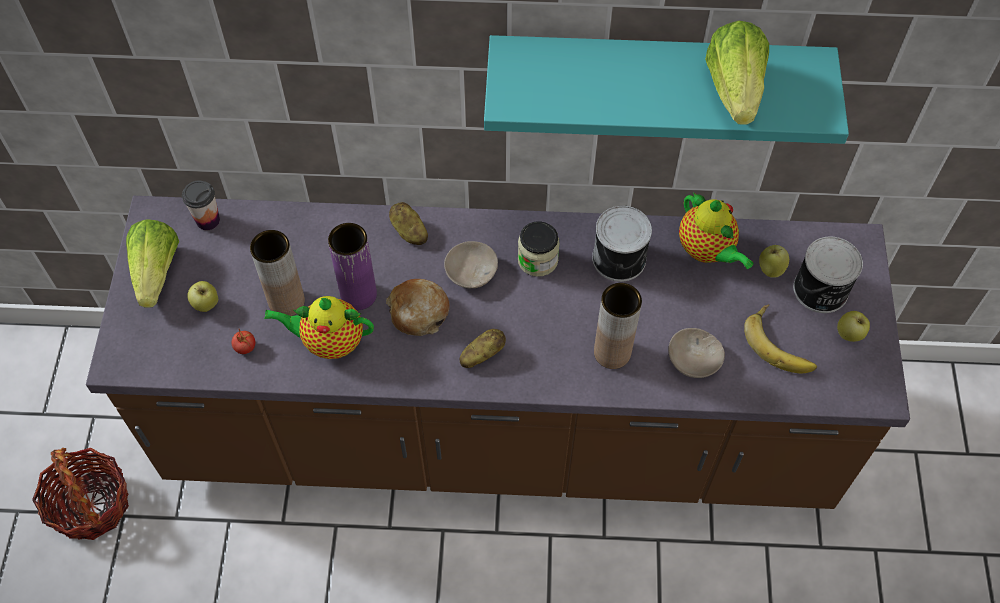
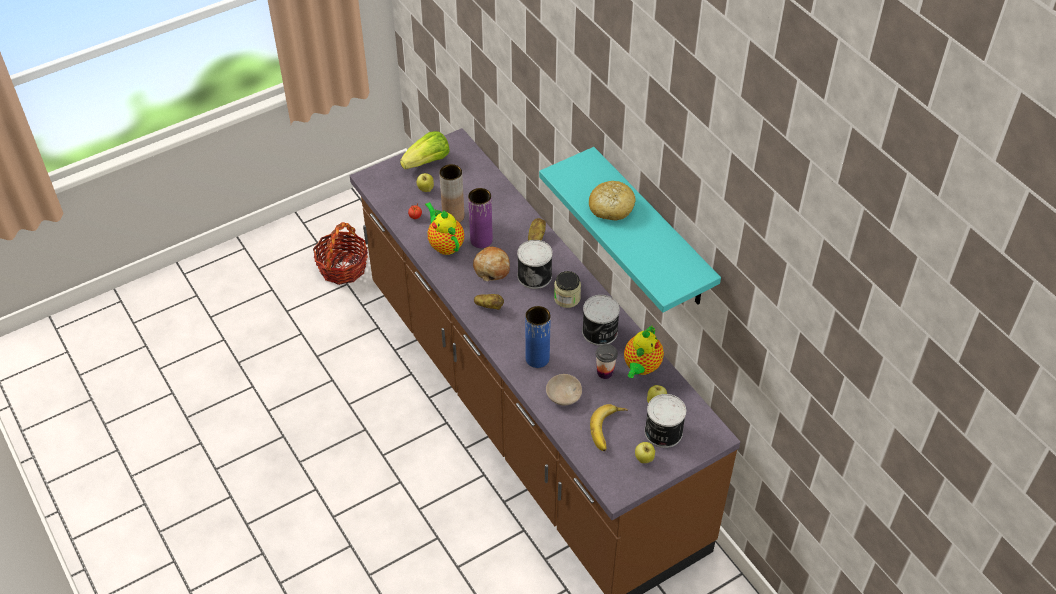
camera: 55 degrees right, 10 degrees down
(208, 220) = (472, 161): cup -> cup (605, 372)
(470, 271) = (535, 275): beige bowl -> can
(612, 353) = (537, 358): brown vase -> blue vase
(625, 83) = (611, 207): none -> bread
(734, 89) = (648, 249): lettuce -> none

